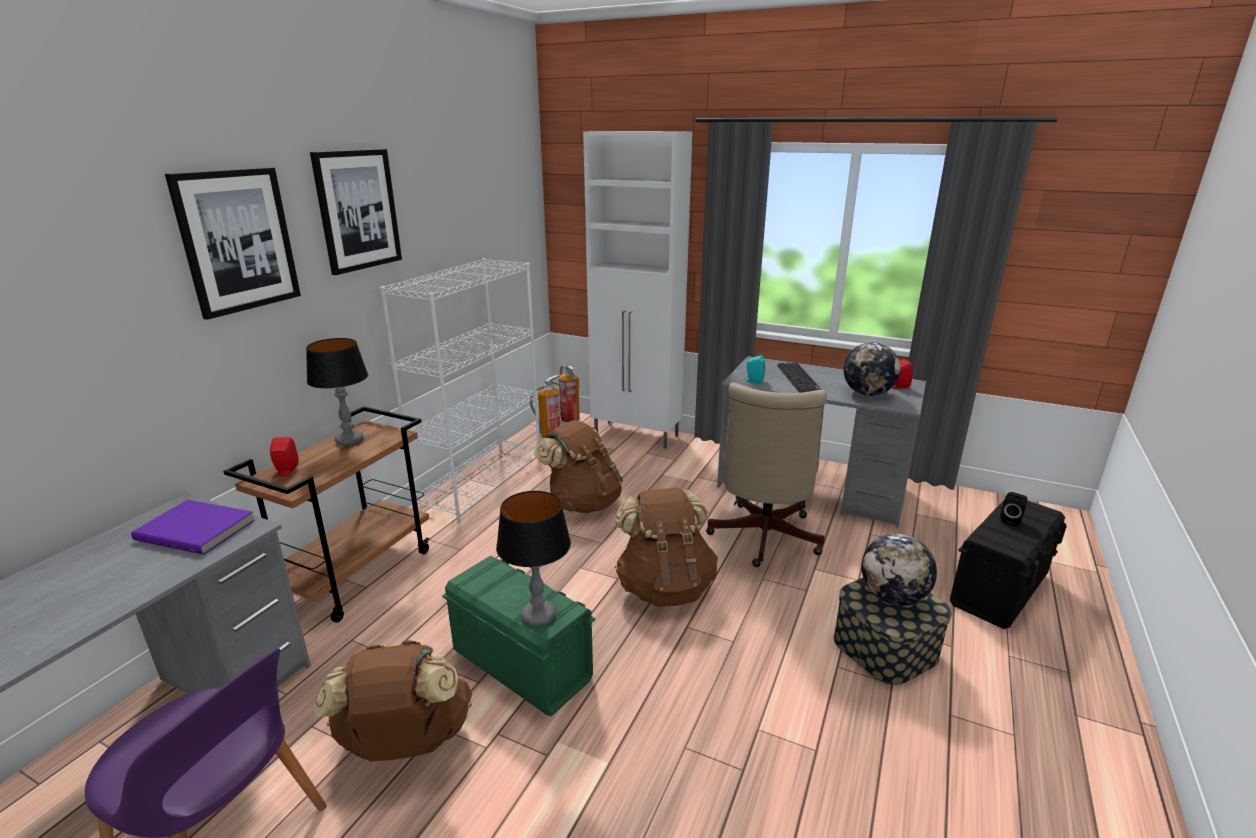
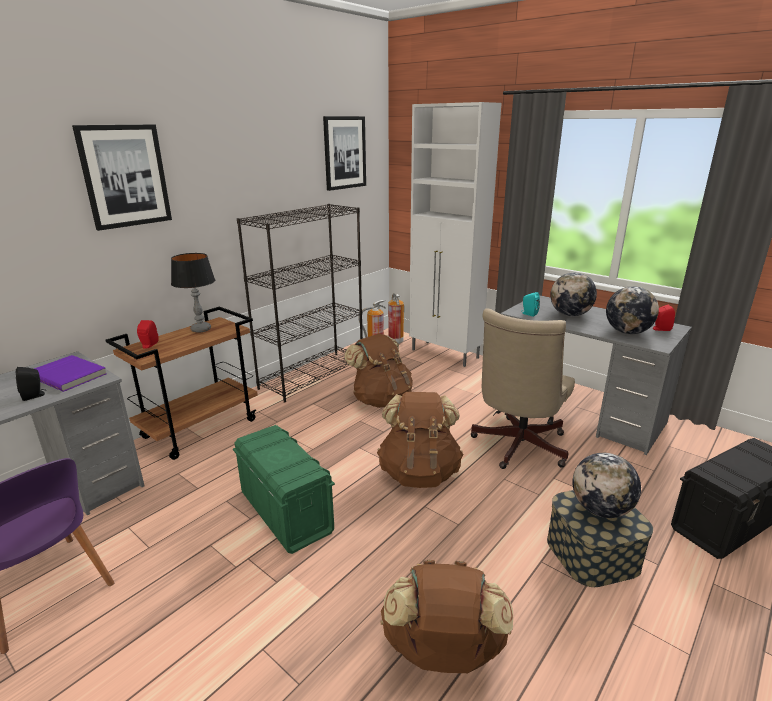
camera: 15 degrees right, 0 degrees up
(357, 210) = (222, 160): picture -> picture (344, 153)
(406, 743) = (183, 552): brown backpack -> brown backpack (443, 652)
(482, 482) = (313, 375): white bookcase -> black bookcase
(538, 616) = (288, 473): table lamp -> none
(798, 378) = (570, 315): keyboard -> globe
(1011, 520) = (742, 459): black speaker -> black speaker (34, 396)

